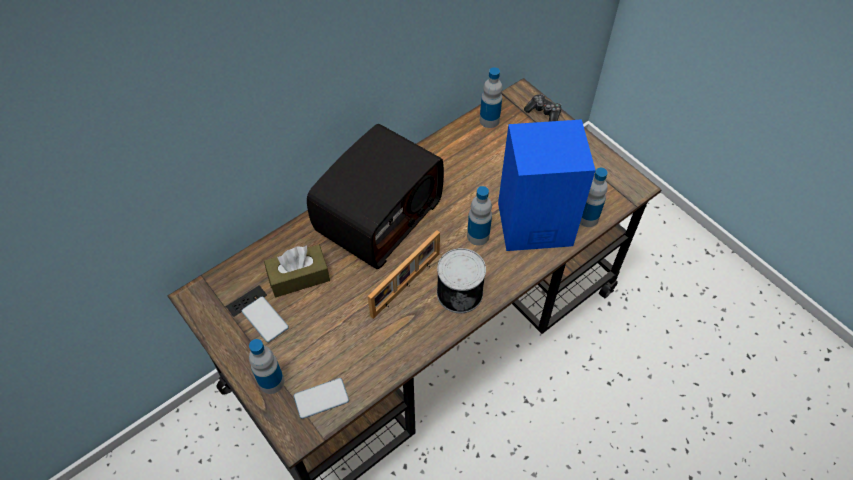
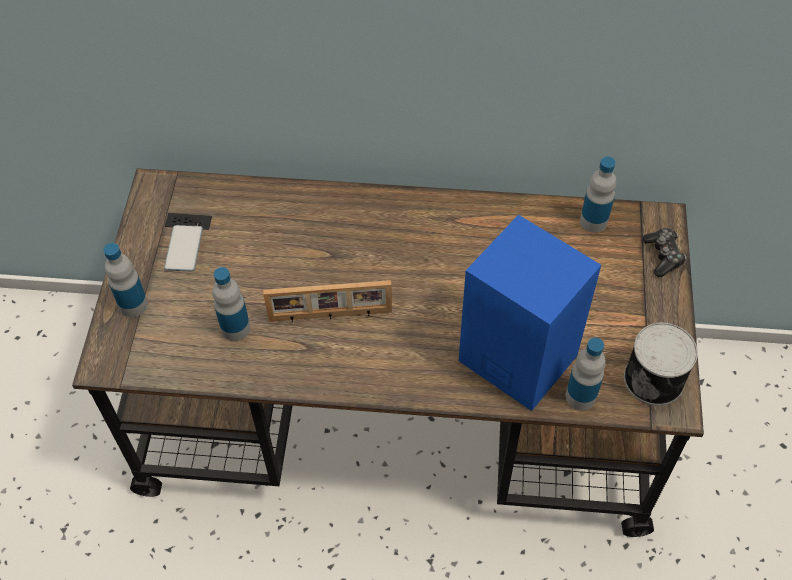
camera: 45 degrees right, 0 degrees up
(299, 277) = (249, 234): brown tissue box -> none
(321, 398) = (154, 352): phone -> none
(378, 215) = (377, 232): radio -> none
(460, 291) = (370, 361): can -> can (655, 378)
(478, 236) = (447, 325): bottle -> bottle (235, 328)

